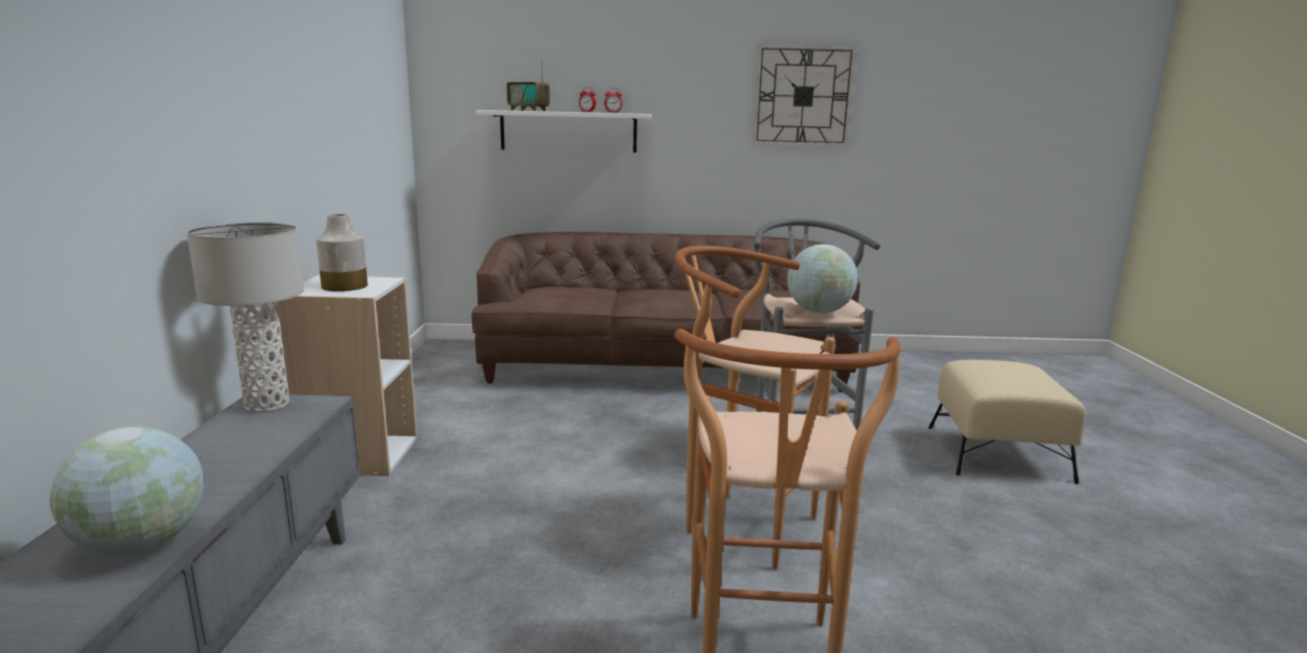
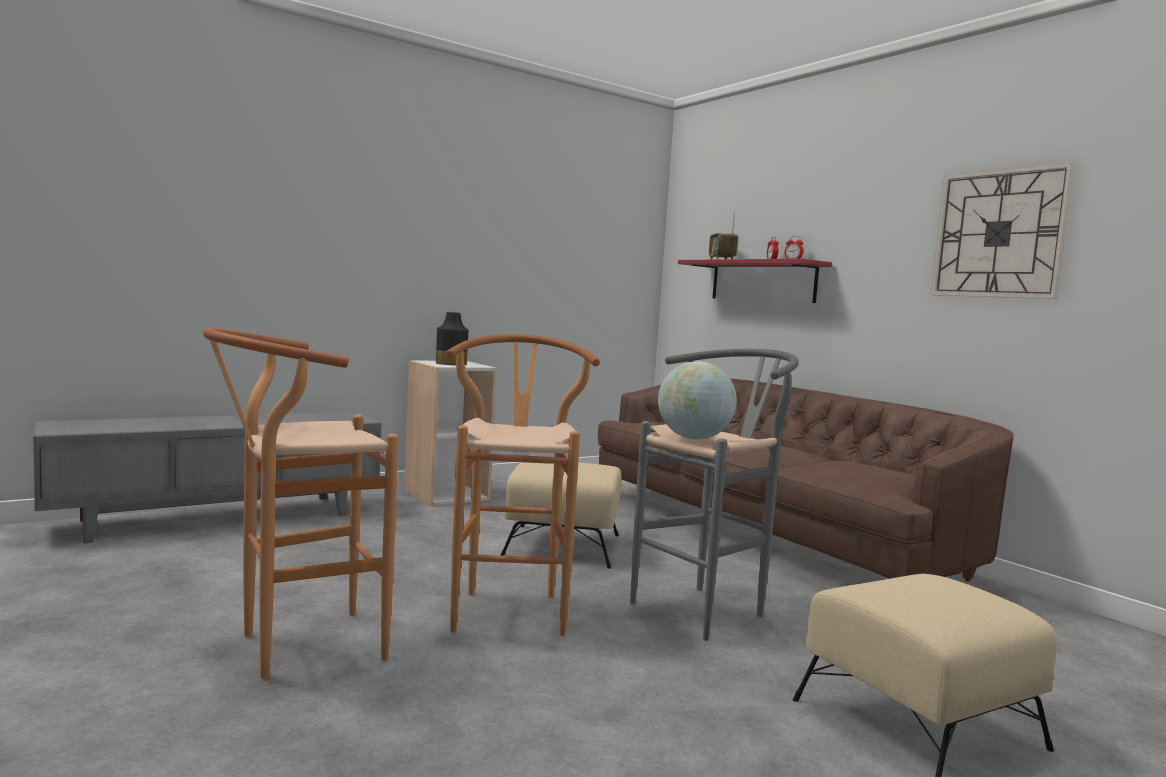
camera: 55 degrees right, 10 degrees down
(141, 544) = (174, 425): globe -> none
(266, 405) = (345, 415): white table lamp -> none
(344, 286) = (451, 363): beige vase -> black vase
(568, 131) = (762, 281): white shelf -> red shelf
(604, 450) = (561, 545): none -> beige ottoman

